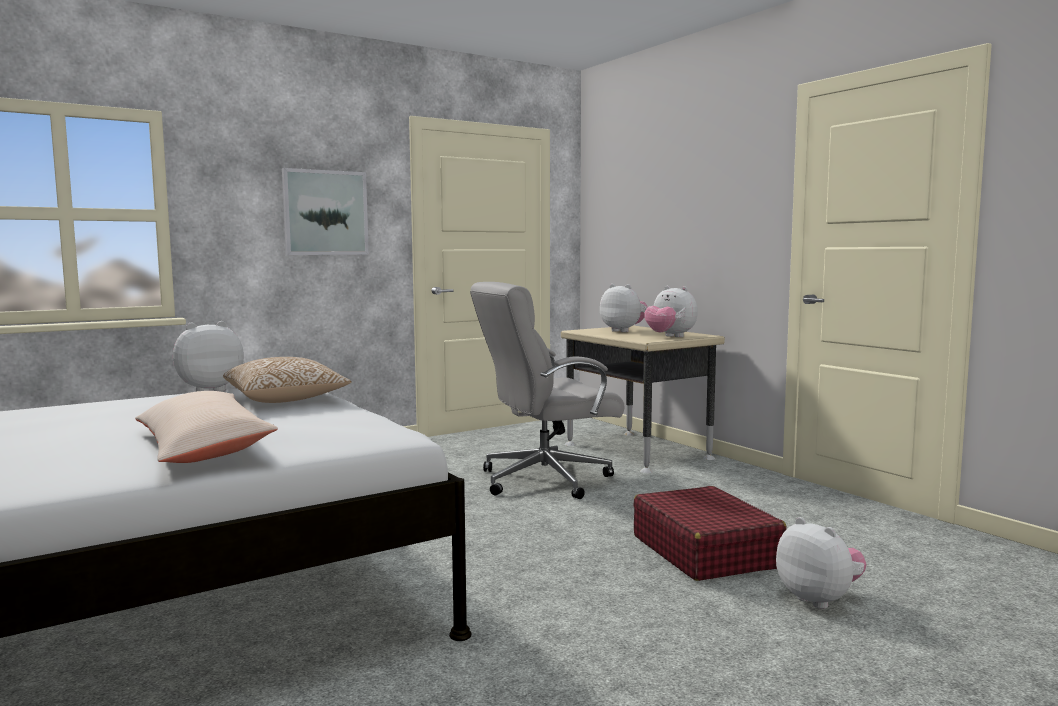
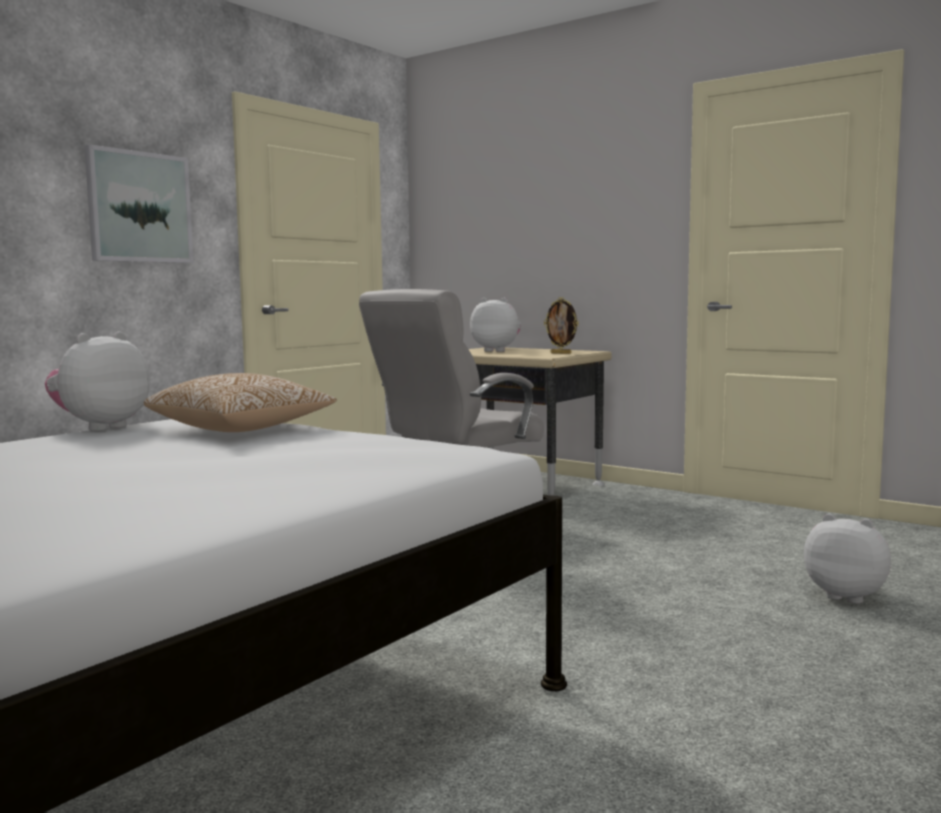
camera: 20 degrees left, 0 degrees up
(202, 447) = (267, 478): beige pillow -> none
(670, 337) = (561, 353): plush toy -> picture frame
(704, 551) = (697, 568): red suitcase -> none

